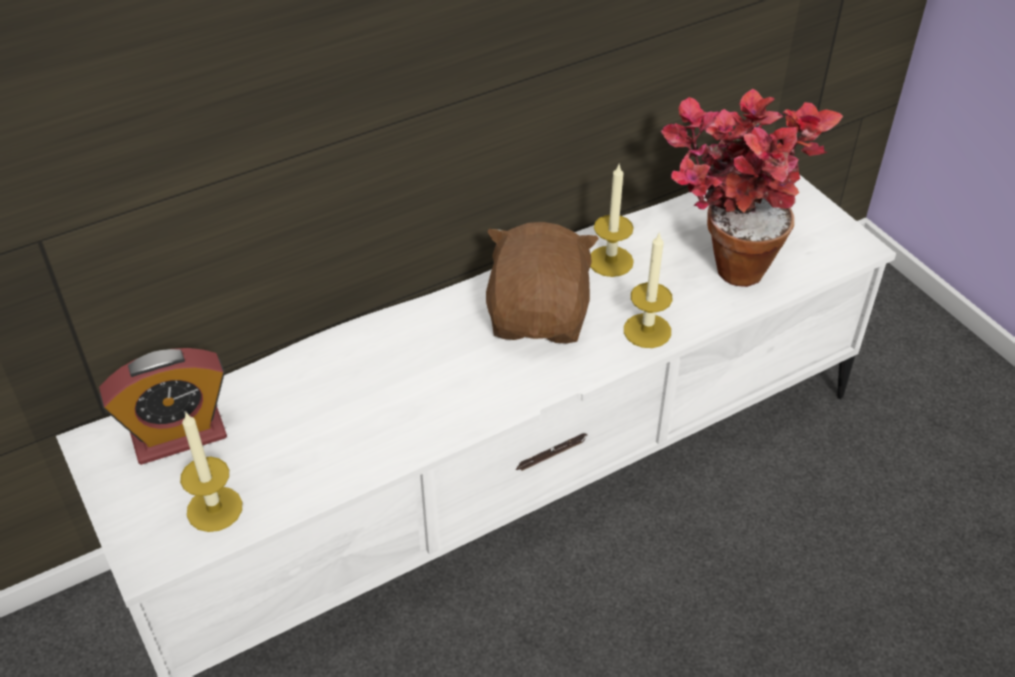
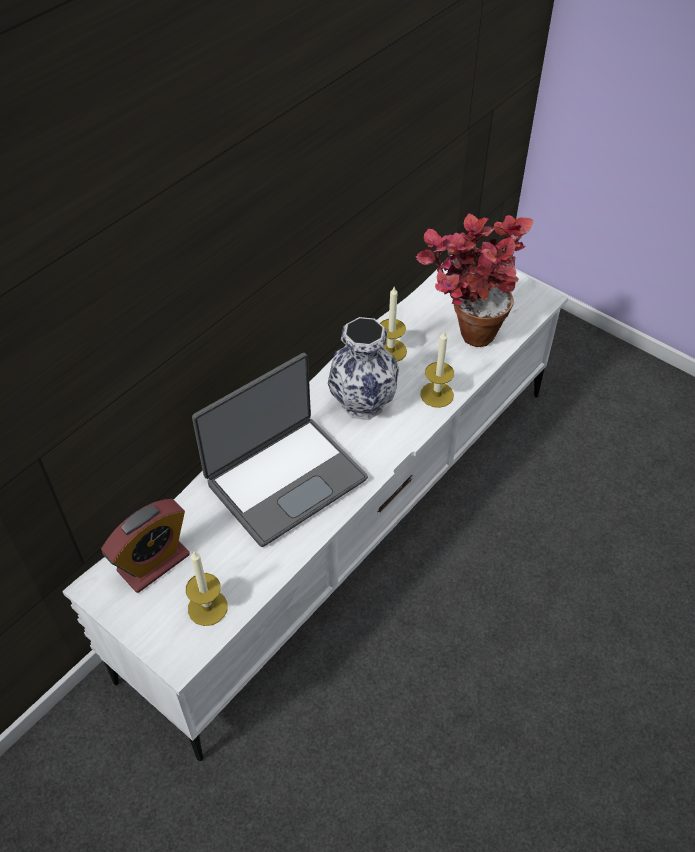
camera: 20 degrees left, 5 degrees up
(392, 381) = (285, 479): none -> laptop
(539, 316) = (362, 404): brown plush toy -> vase

